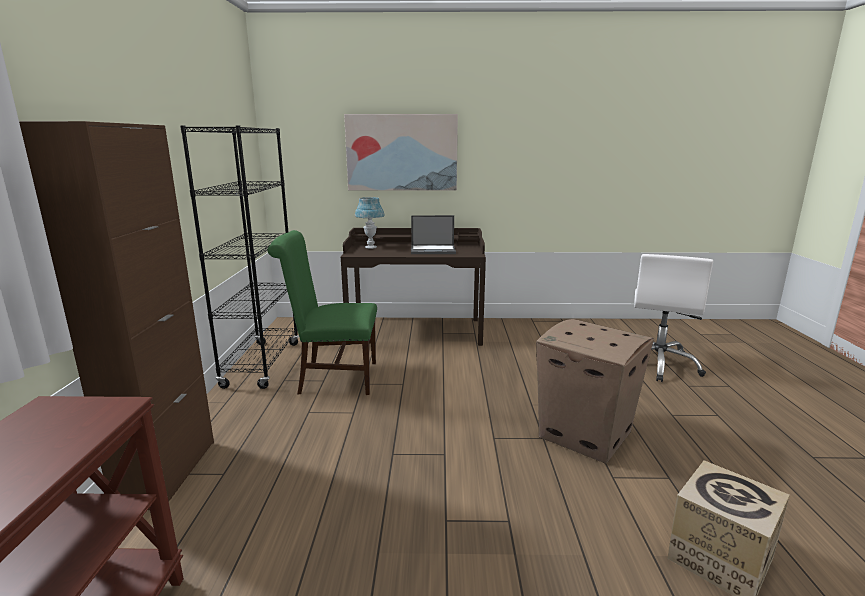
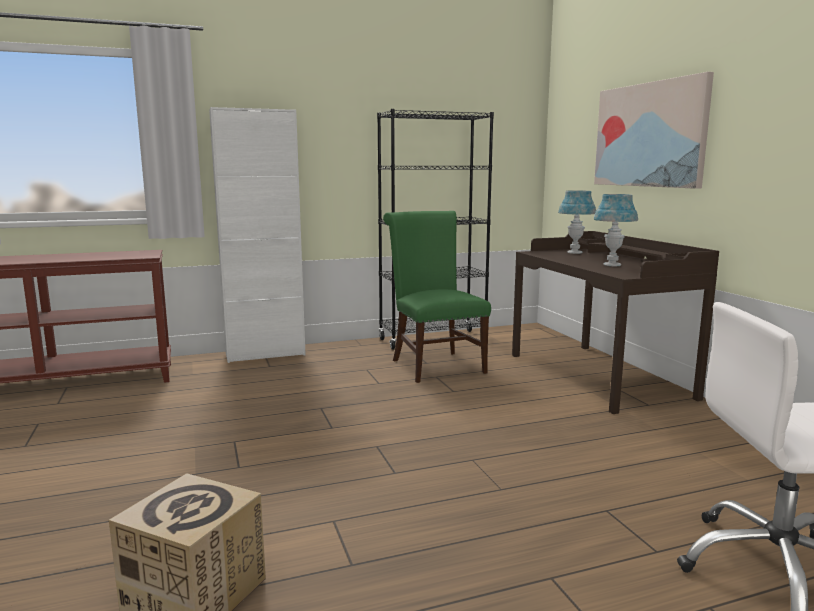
camera: 70 degrees right, 5 degrees down
(167, 472) = (265, 354): brown cabinet -> white cabinet
(433, 250) = (612, 265): laptop -> blue table lamp
(586, 434) = (424, 500): cardboard box -> none

